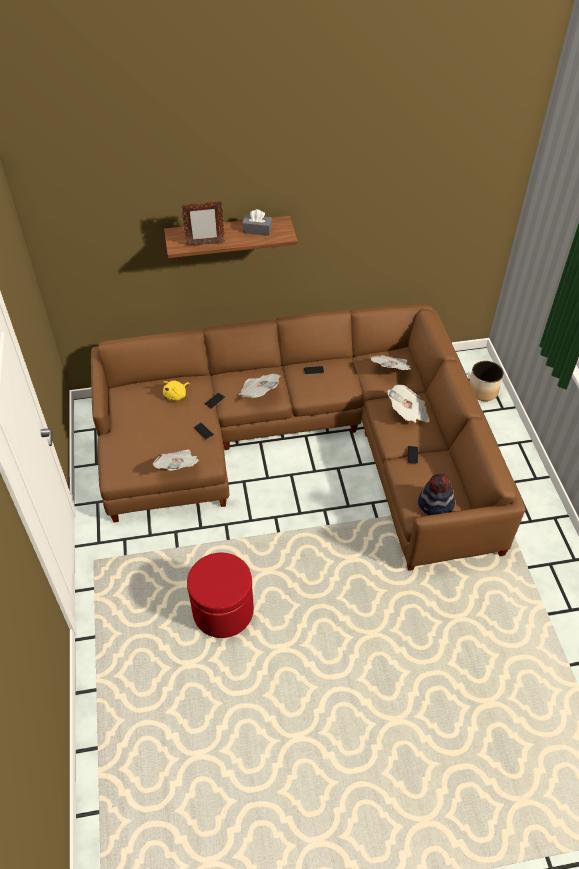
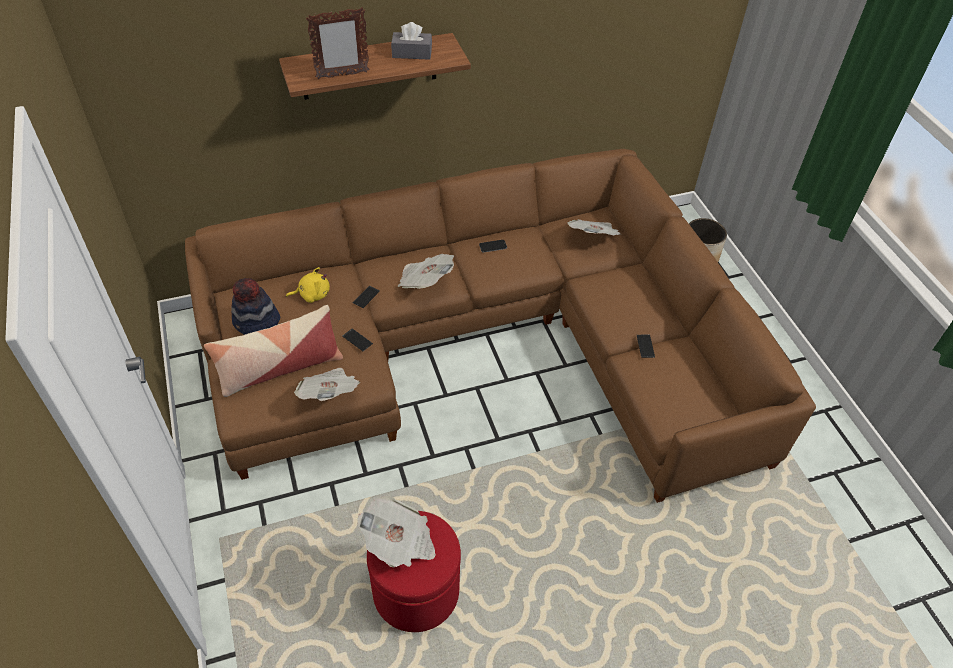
camera: 10 degrees left, 0 degrees up
(146, 445) = (279, 368): none -> pillow
(176, 395) = (312, 294): yellow plush toy -> yellow plush toy turned 135 degrees counterclockwise
(408, 413) = (627, 291): newspaper -> newspaper (399, 543)
(435, 505) = (691, 411): hat -> hat (256, 322)

